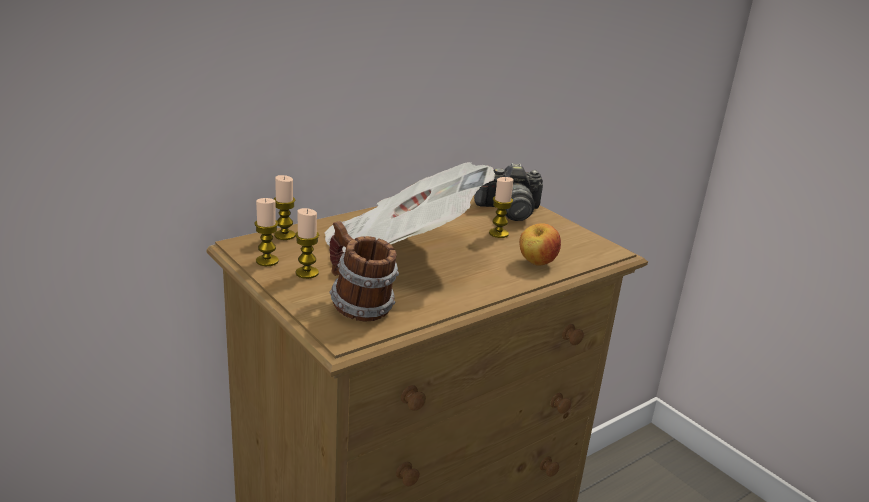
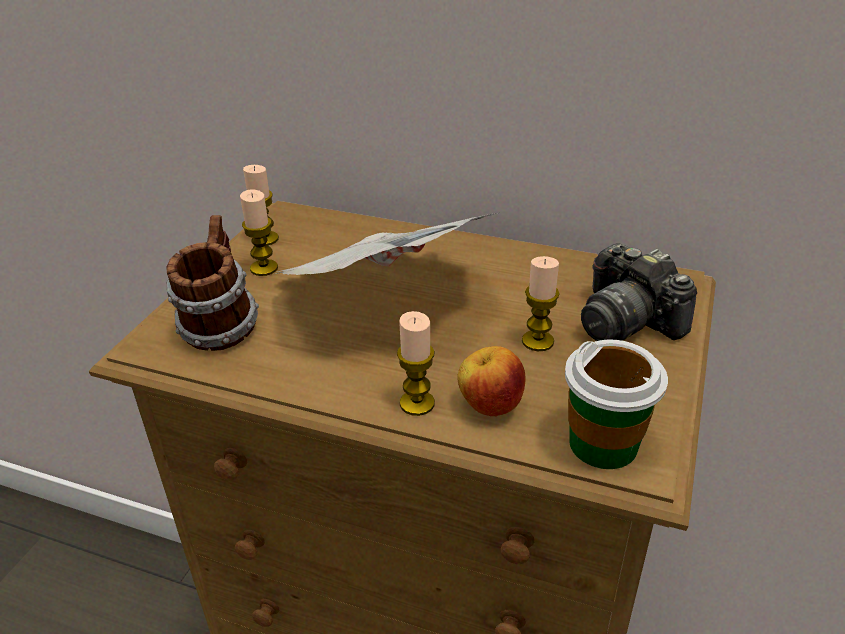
camera: 60 degrees right, 10 degrees up
(284, 235) = (332, 222): candle -> candle (417, 403)
(590, 251) = (603, 444): none -> cup

